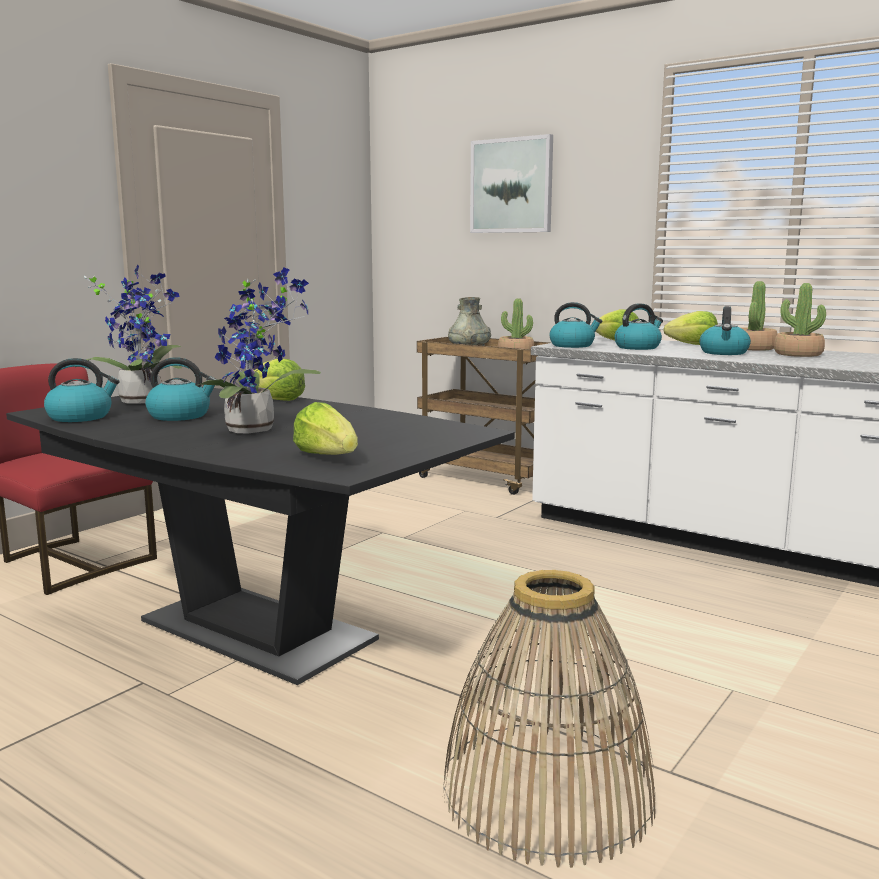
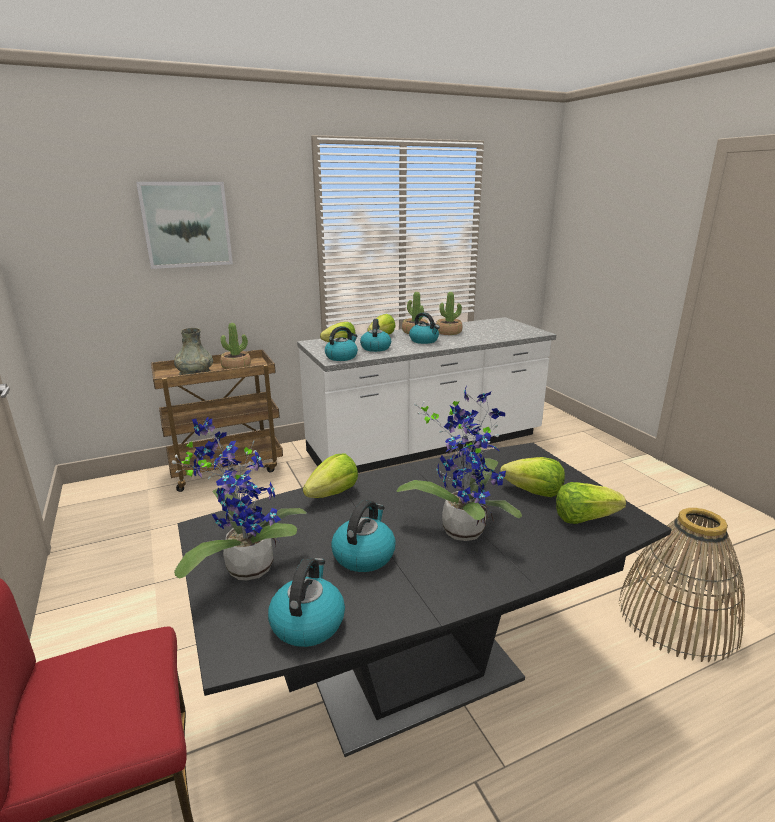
camera: 60 degrees left, 10 degrees up
(366, 440) = (533, 492): none -> lettuce

